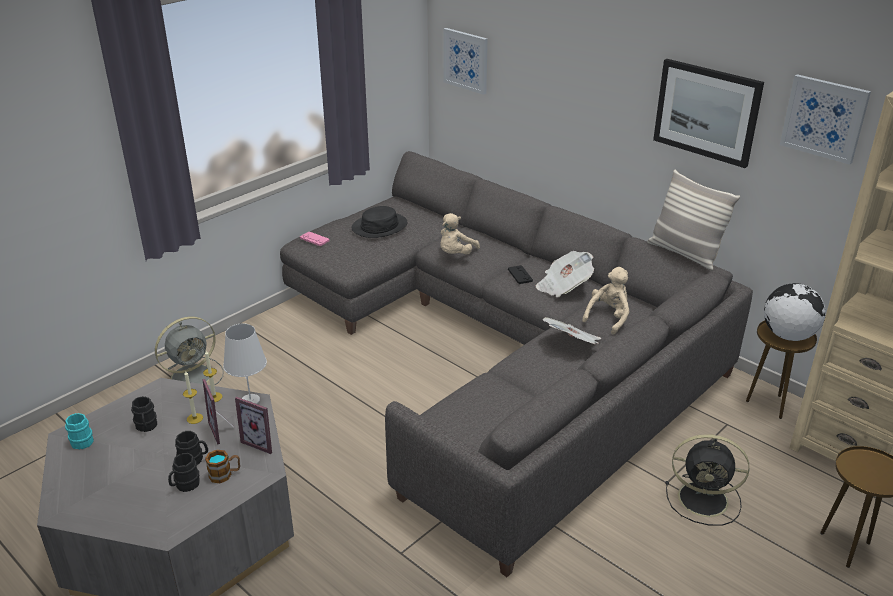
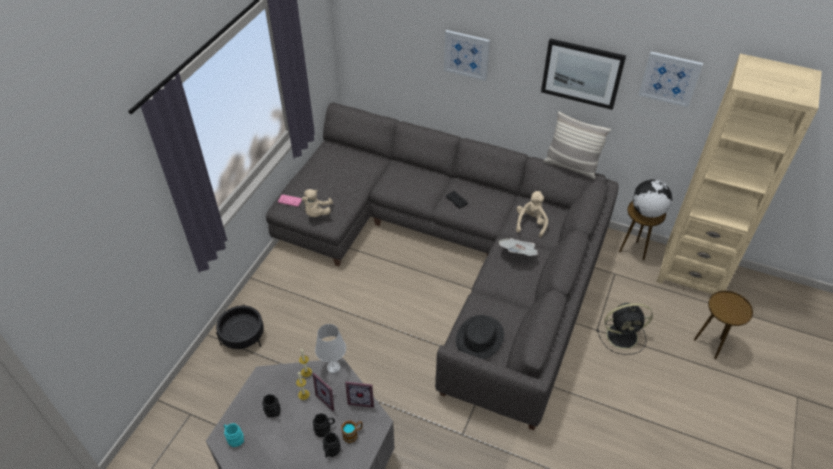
camera: 20 degrees left, 15 degrees up
(193, 376) = (243, 336): grey fan -> black planter
(379, 226) = (333, 176): black hat -> black hat (479, 338)
(456, 254) = (402, 190): beige plush toy -> beige plush toy (317, 213)
(466, 60) = (372, 34): picture -> picture (466, 54)
(563, 286) = (490, 203): newspaper -> none

